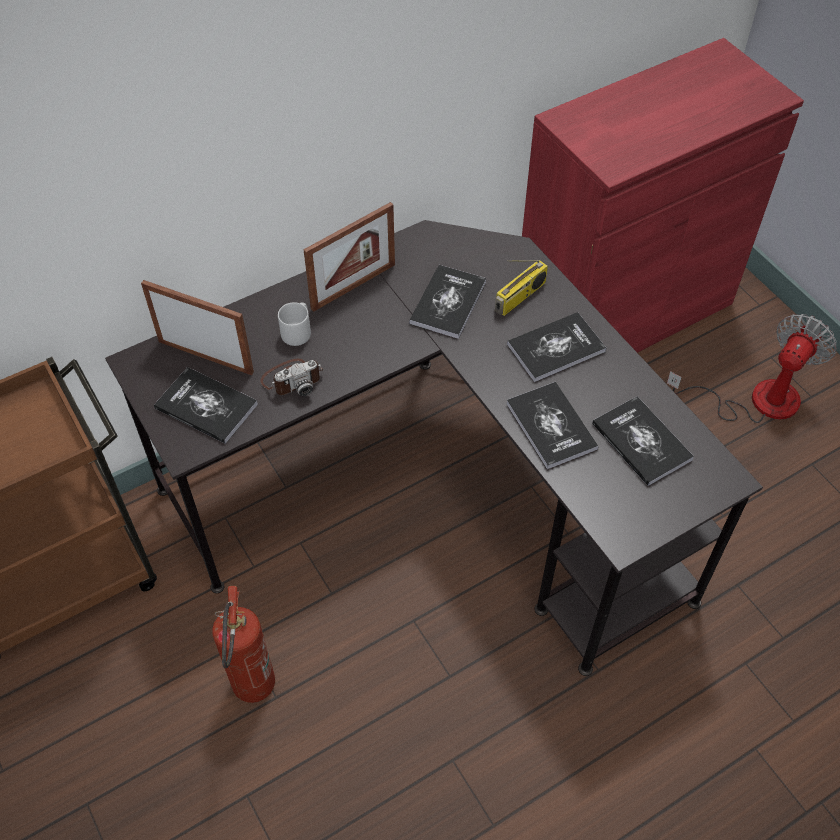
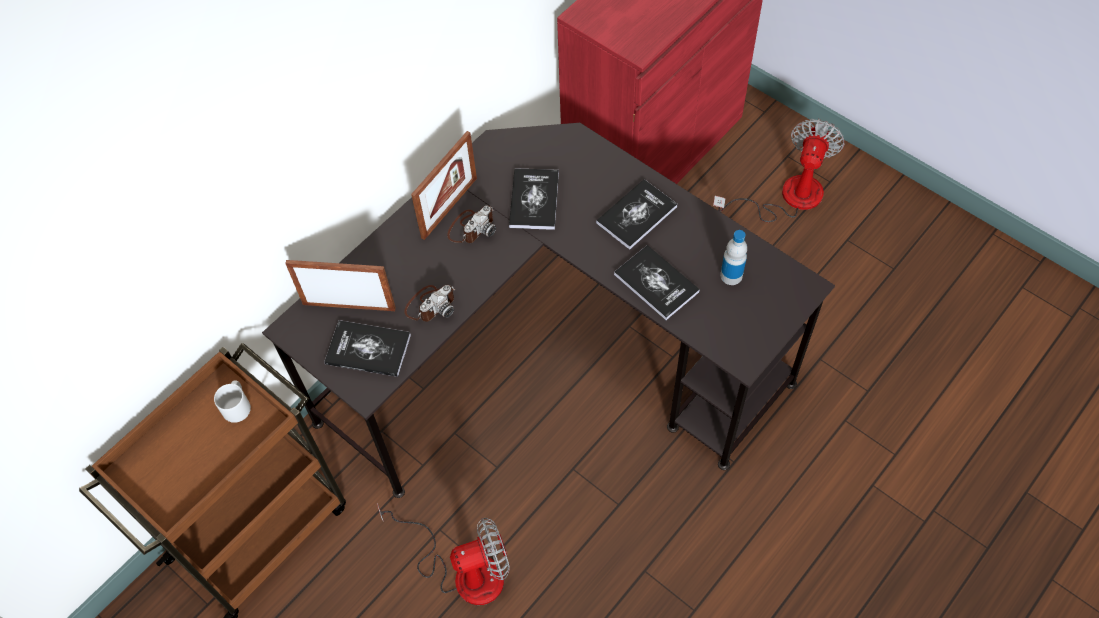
camera: 15 degrees left, 5 degrees up
(253, 694) = (464, 570): fire extinguisher -> fan
(298, 332) = (418, 262): grey mug -> grey mug (237, 406)
(369, 312) = (471, 227): none -> camera
(520, 297) = (591, 178): radio -> none
(641, 442) = (731, 275): book -> bottle

